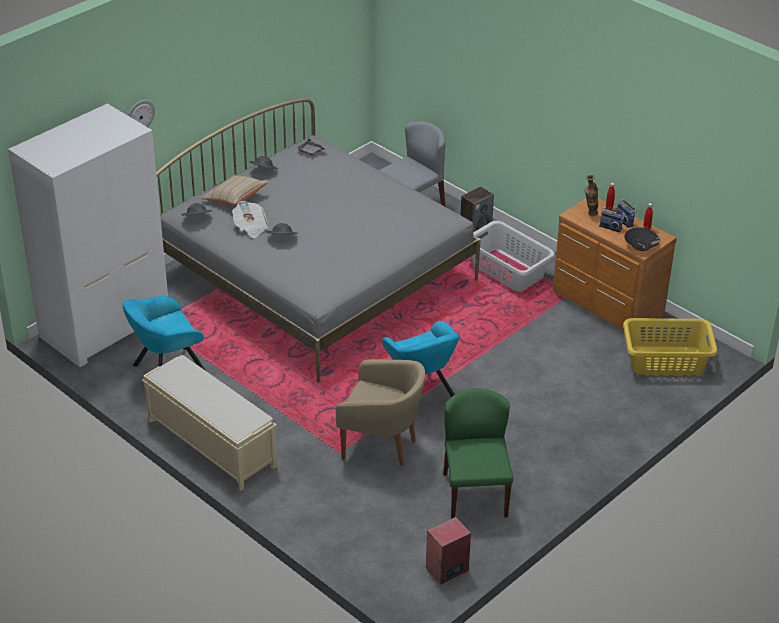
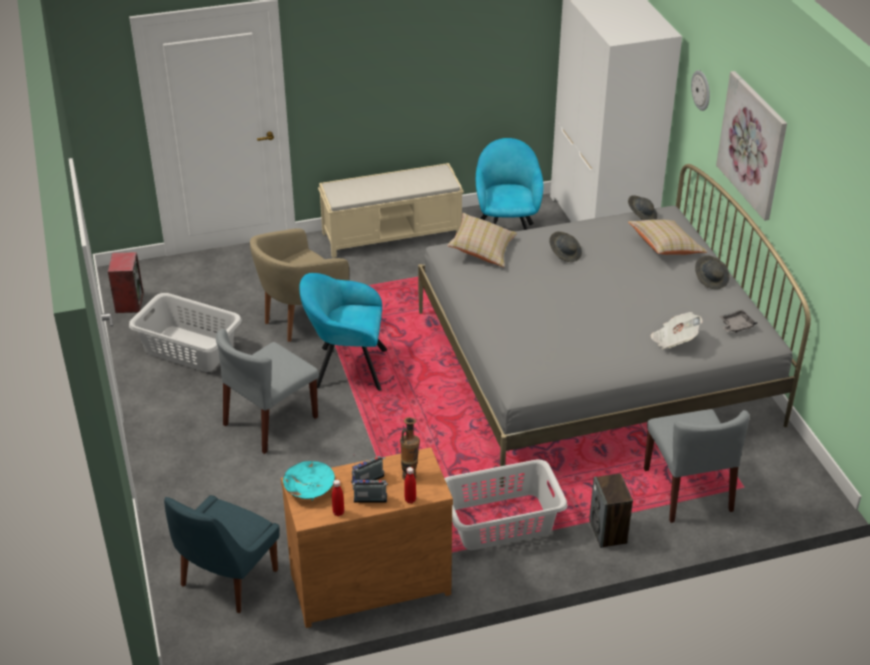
camera: 120 degrees right, 0 degrees up
(213, 81) = (752, 145): none -> picture
(250, 227) = (601, 241): newspaper -> newspaper (674, 340)
(308, 279) = (482, 250): none -> beige pillow
(474, 494) = (189, 349): green chair -> grey laundry basket
(513, 408) = (270, 421): none -> grey chair
(641, 245) = (309, 488): black bowl -> turquoise bowl
(666, 361) = (226, 580): yellow laundry basket -> blue chair

